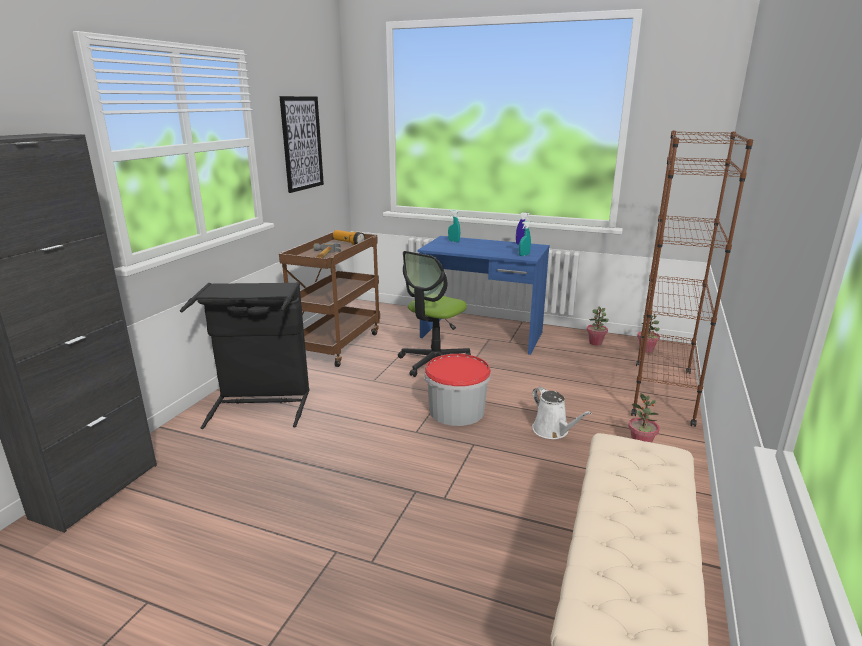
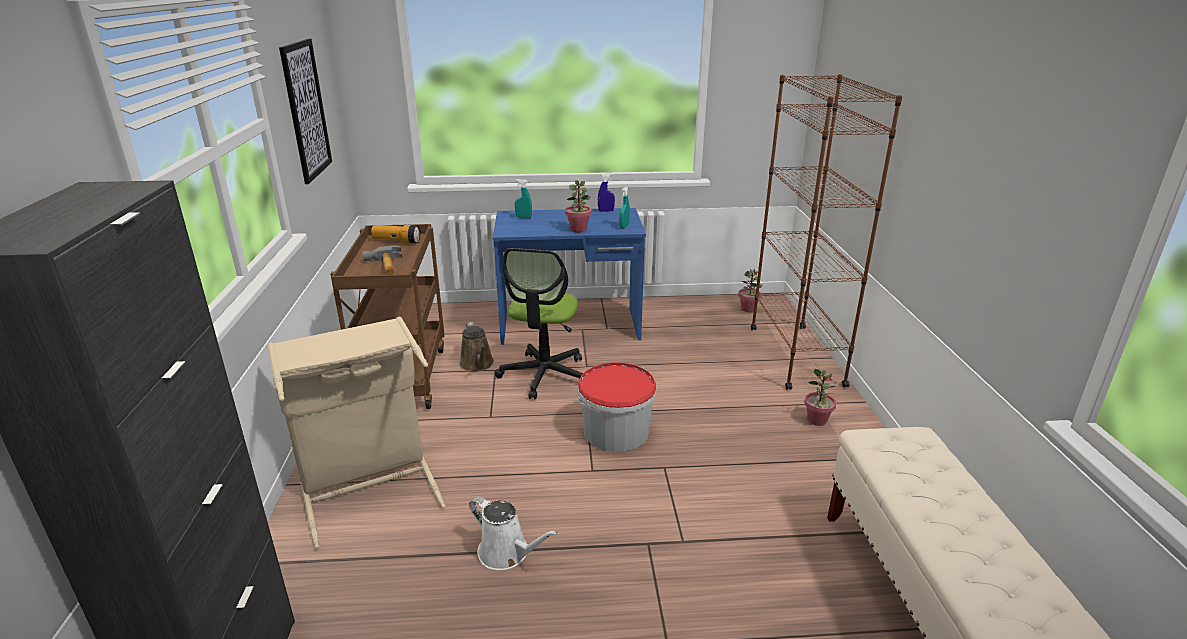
camera: 25 degrees left, 5 degrees up
(261, 403) = (369, 487): black laundry basket -> beige laundry basket
(392, 347) = (477, 365): none -> brown watering can
(552, 431) = (729, 428): white watering can -> white watering can (507, 553)
(595, 343) = (695, 310): potted plant -> potted plant (578, 229)

